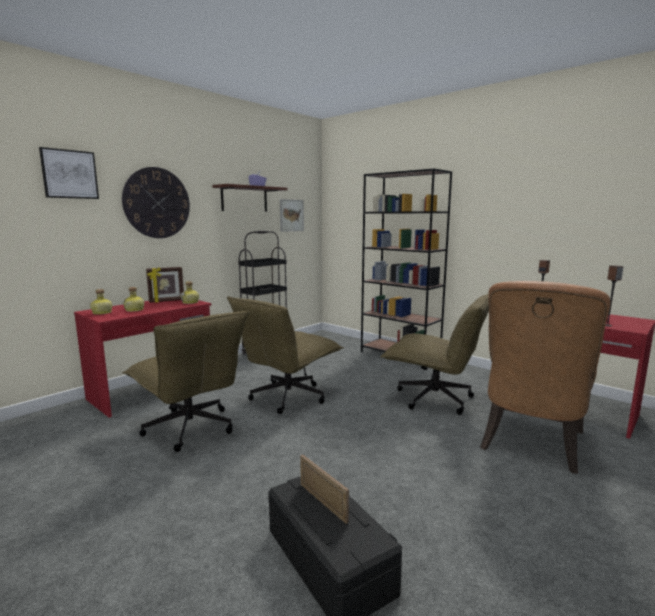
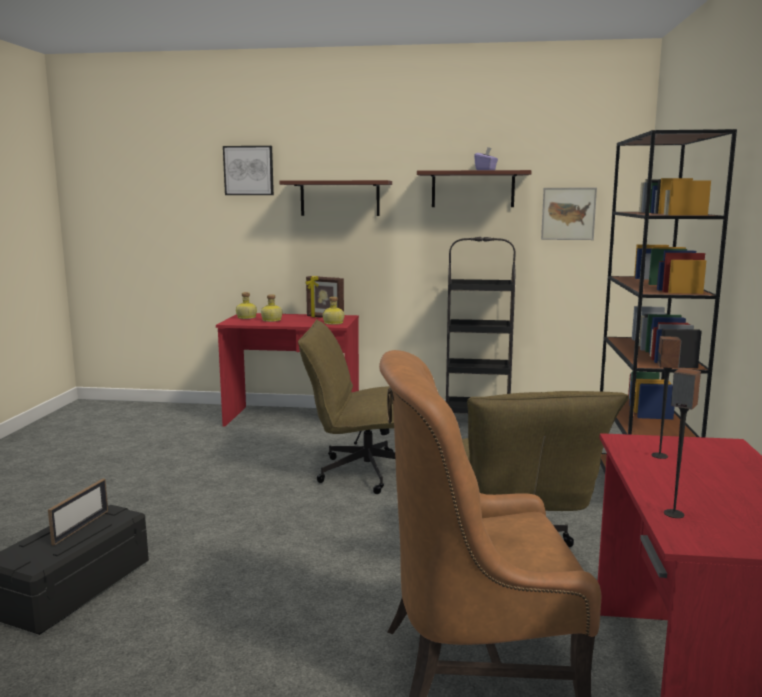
camera: 55 degrees right, 0 degrees up
(157, 203) = (340, 198): wall clock -> shelf
(189, 427) = (240, 458): beige office chair -> none

